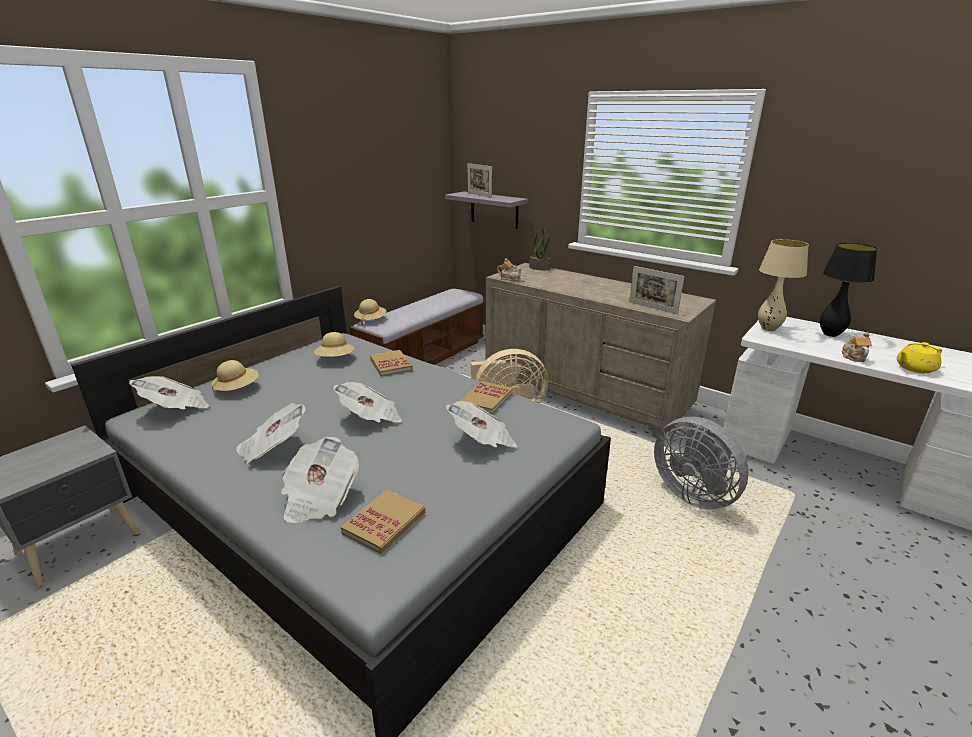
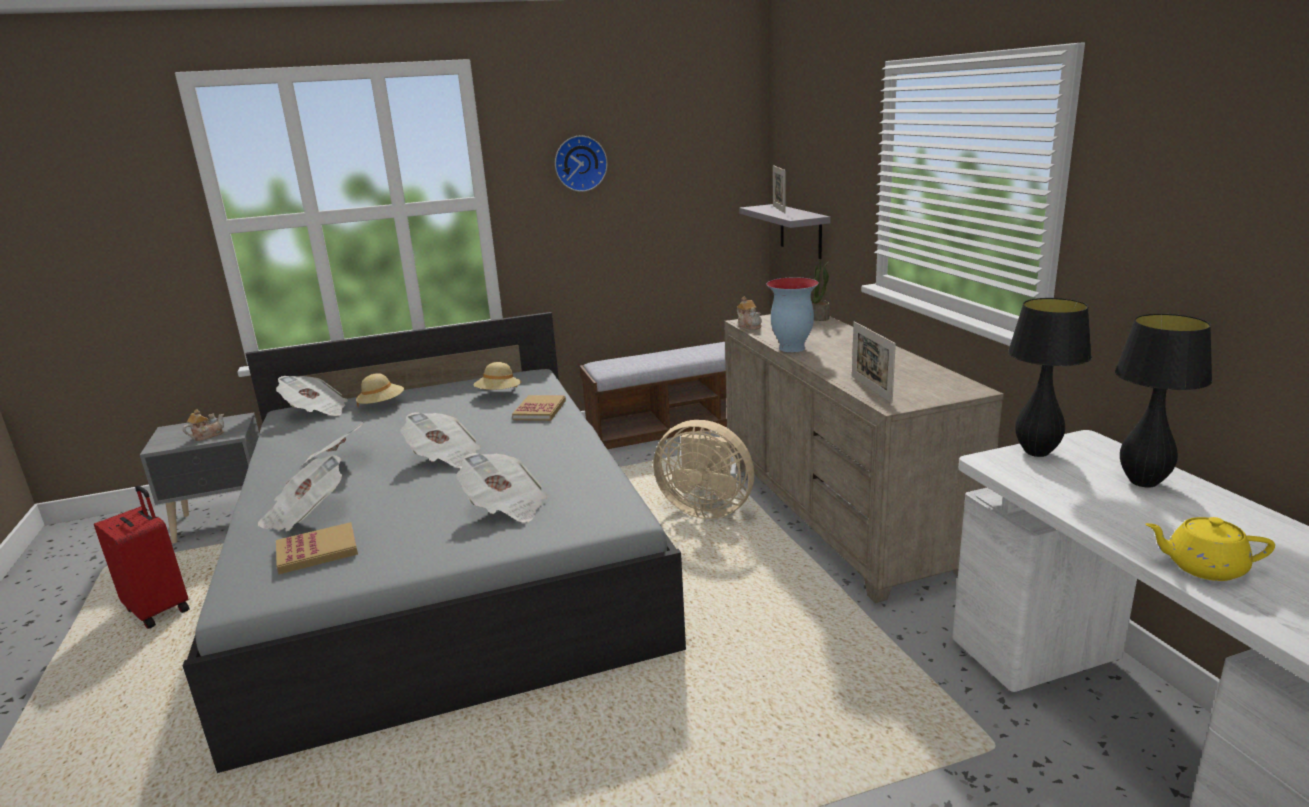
camera: 35 degrees right, 5 degrees down
(112, 651) = (160, 609): none -> red suitcase
(341, 160) = (580, 163): none -> wall clock
(370, 320) = (605, 361): beige hat -> none
(486, 399) = (577, 467): book -> none
(563, 290) = (791, 348): none -> vase
(694, 493) = (827, 685): grey fan -> none
(768, 329) = (1037, 453): beige table lamp -> black table lamp
(852, 357) = (1109, 522): teapot -> teapot (207, 436)

